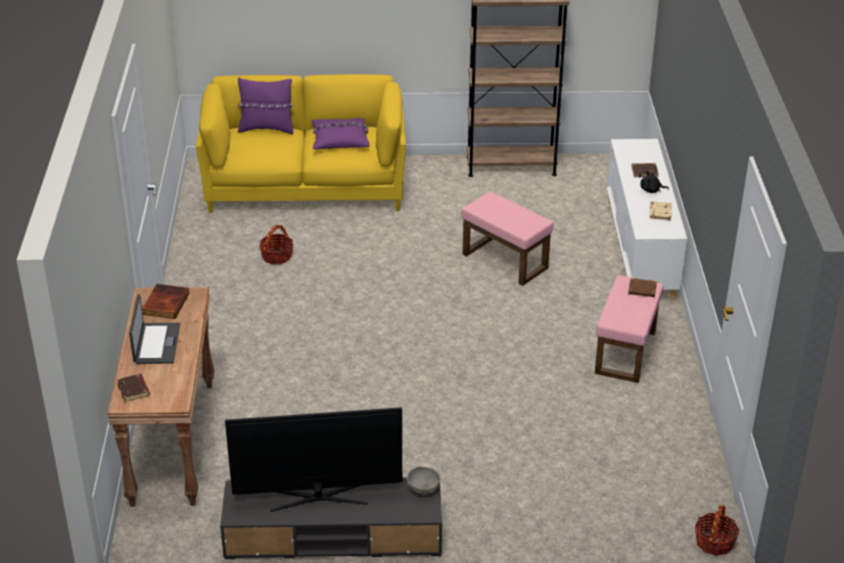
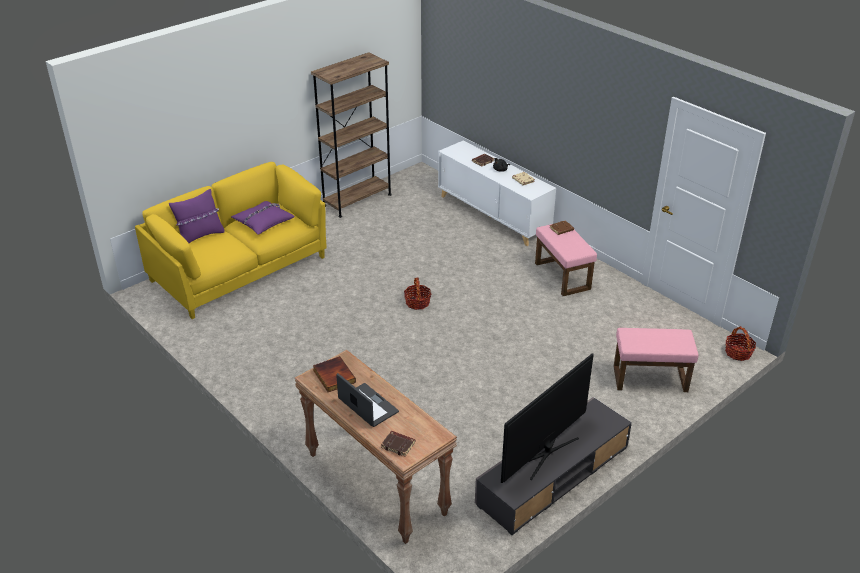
camera: 40 degrees left, 0 degrees up
(277, 256) = (281, 324): basket -> basket (417, 302)
(423, 488) = (594, 408): grey bowl -> none
(506, 261) = (430, 257): pink ottoman -> pink ottoman (651, 378)

